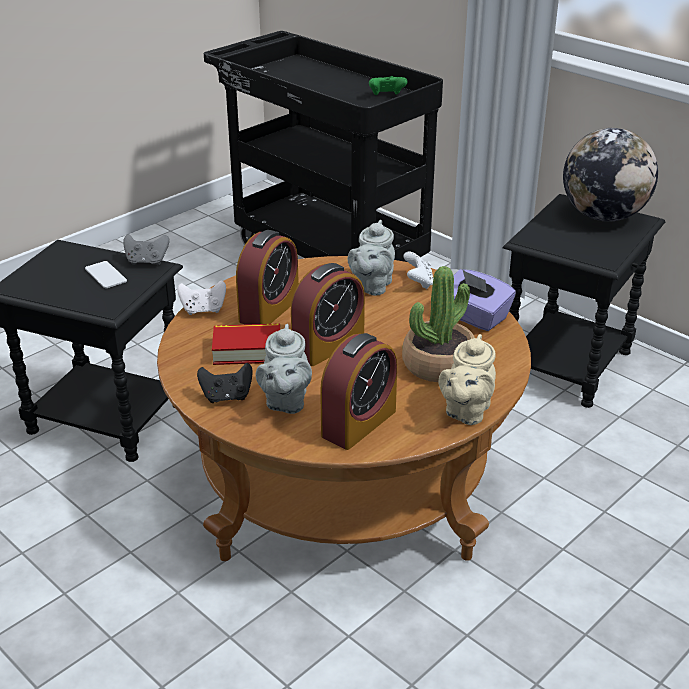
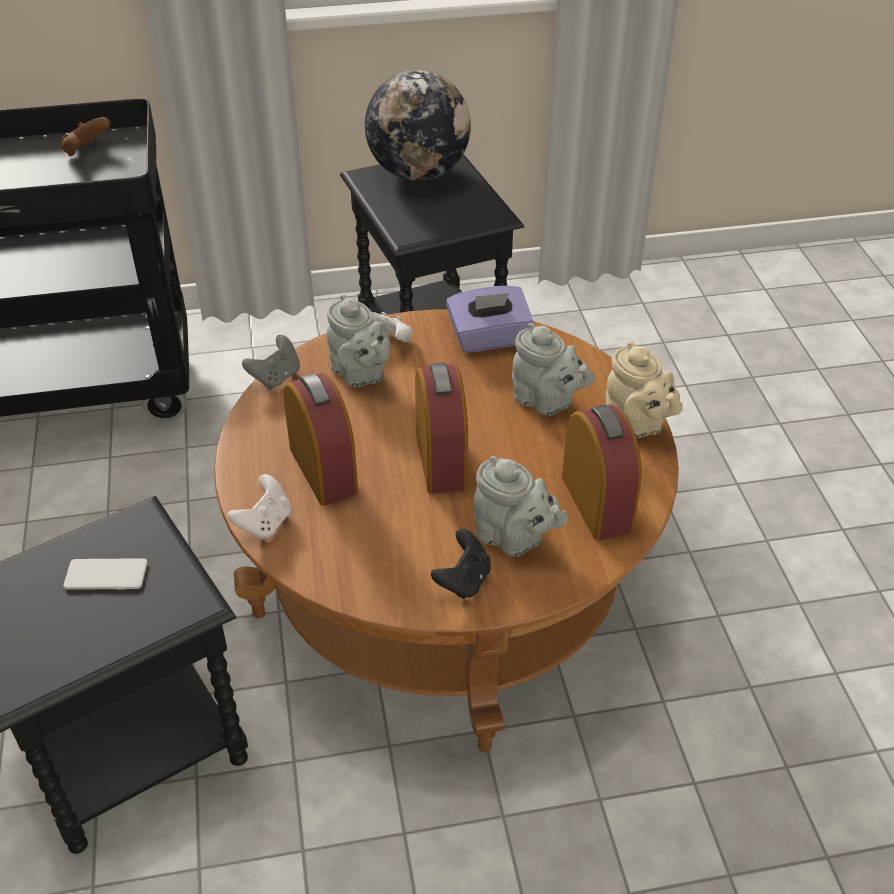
camera: 55 degrees left, 10 degrees up
(147, 262) = (117, 522): grey game controller -> grey game controller (276, 377)
(247, 350) = (388, 524): book -> none
(386, 96) = (86, 151): green game controller -> brown game controller
(438, 364) = (546, 402): potted plant -> grey teapot

